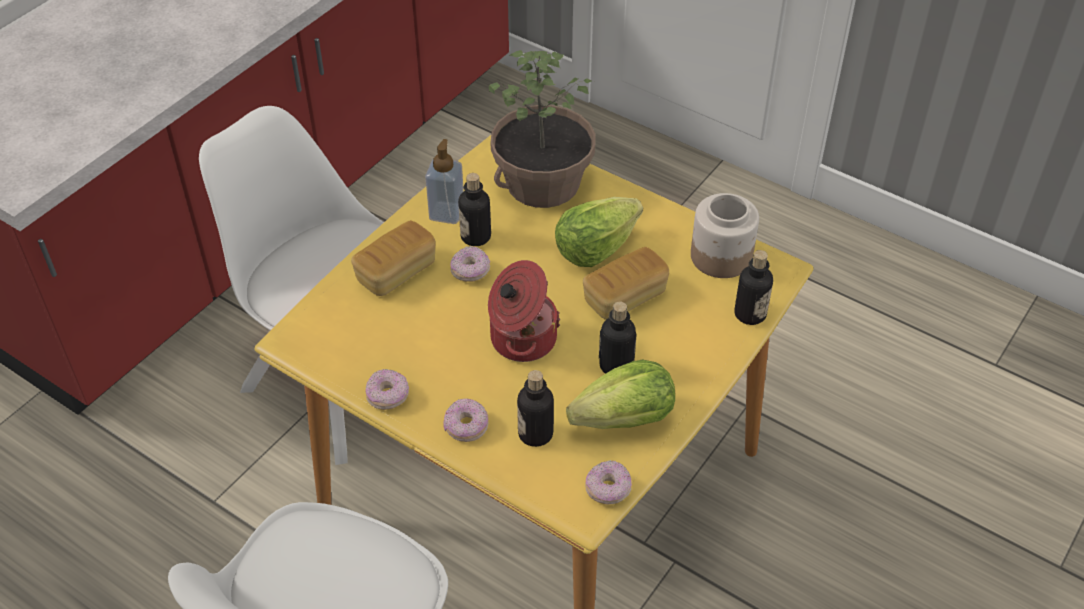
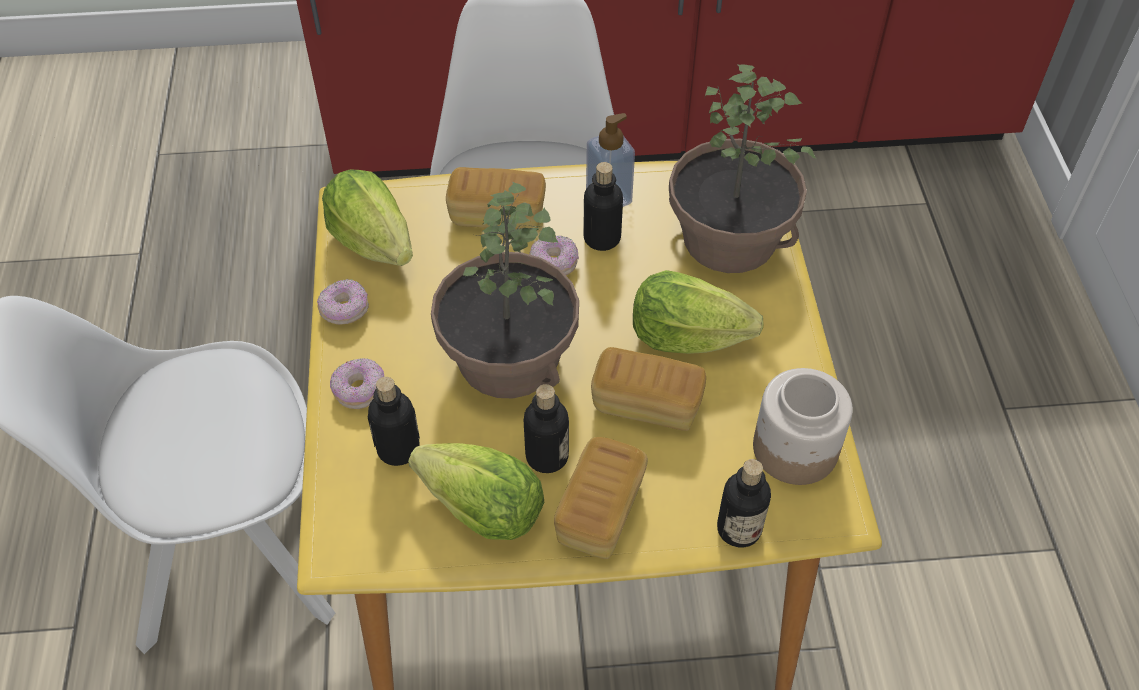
camera: 50 degrees right, 5 degrees up
(343, 347) = (373, 241): none -> lettuce
(521, 339) = (507, 358): cooking pot -> potted plant
(608, 489) = (379, 555): donut -> none
(679, 365) = (600, 511): none -> bread

